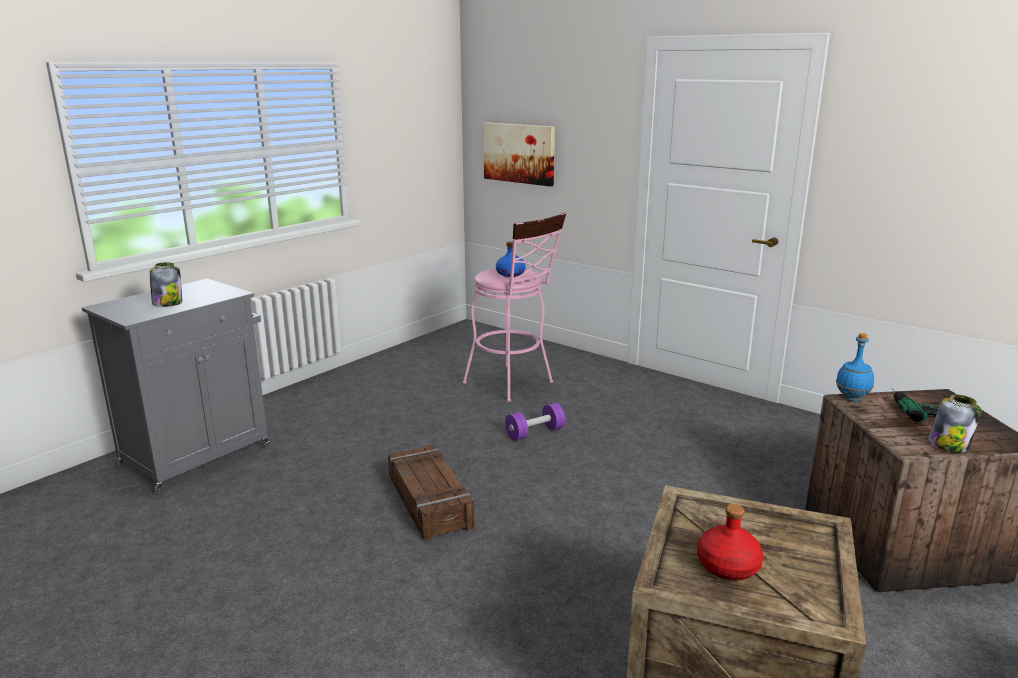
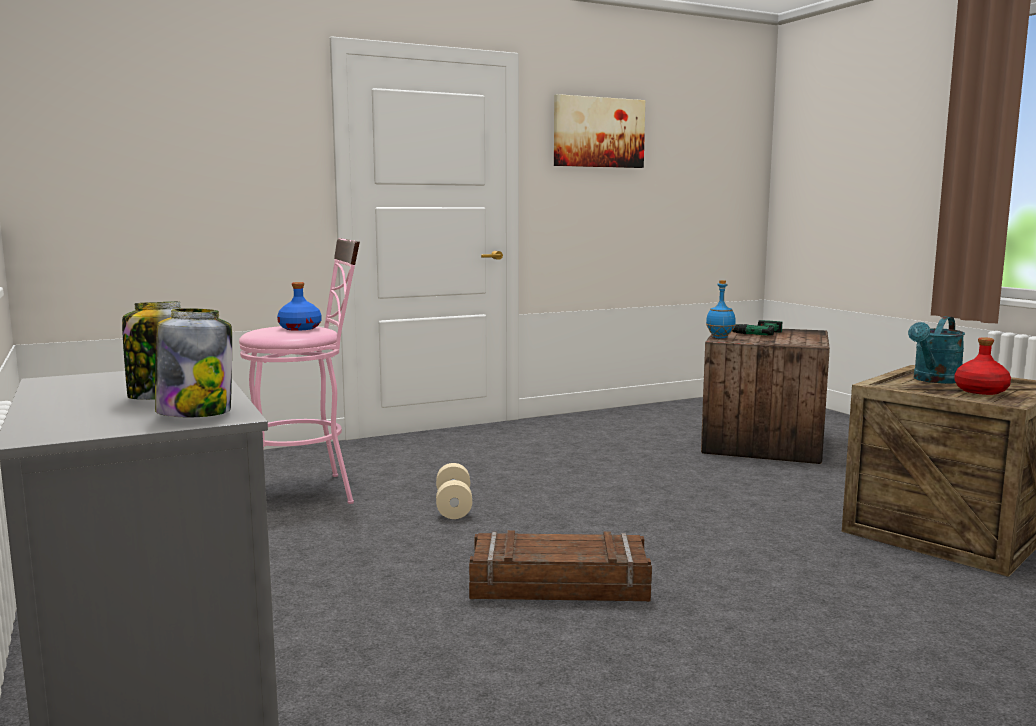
camera: 65 degrees left, 10 degrees down
(519, 153) = (133, 186): picture -> picture (598, 132)
(535, 433) = (453, 506): purple dumbbell -> beige dumbbell
(761, 535) = (934, 380): none -> turquoise watering can
(949, 445) = (810, 338): jar -> jar (195, 412)

